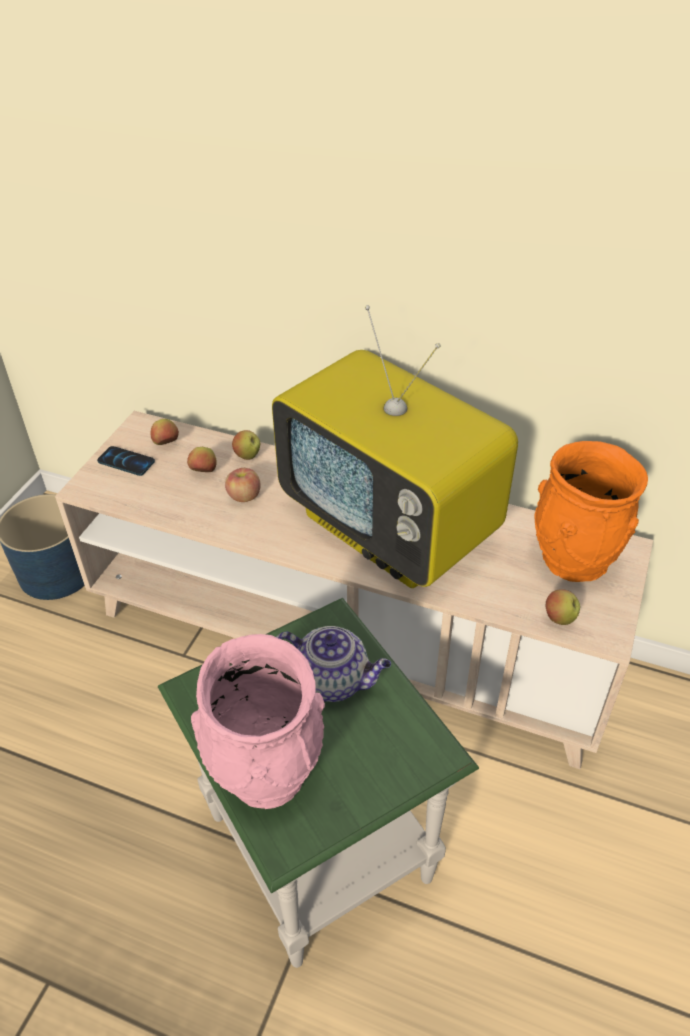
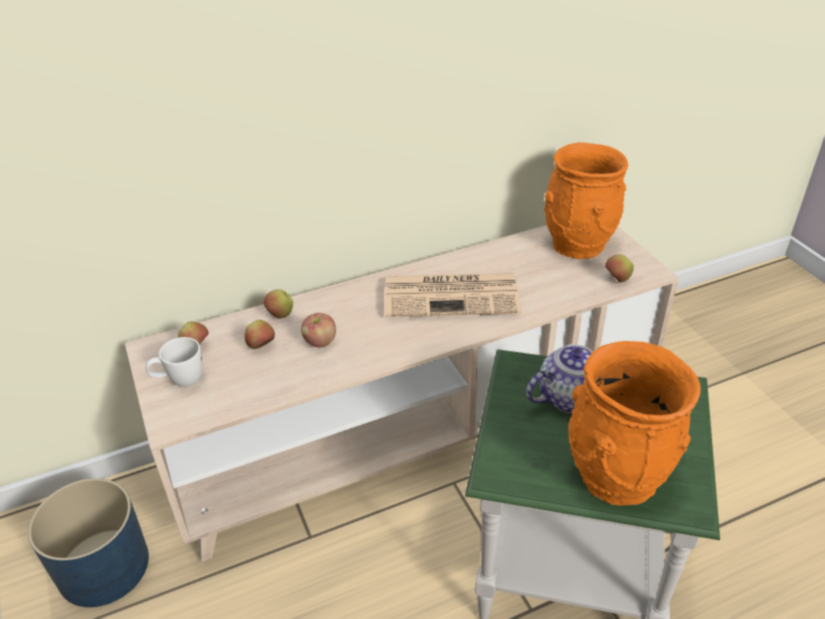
camera: 45 degrees left, 5 degrees down
(126, 462) = (179, 381): phone -> white mug
(265, 770) = (615, 477): pink vase -> orange vase
(392, 528) = (453, 295): television -> newspaper

